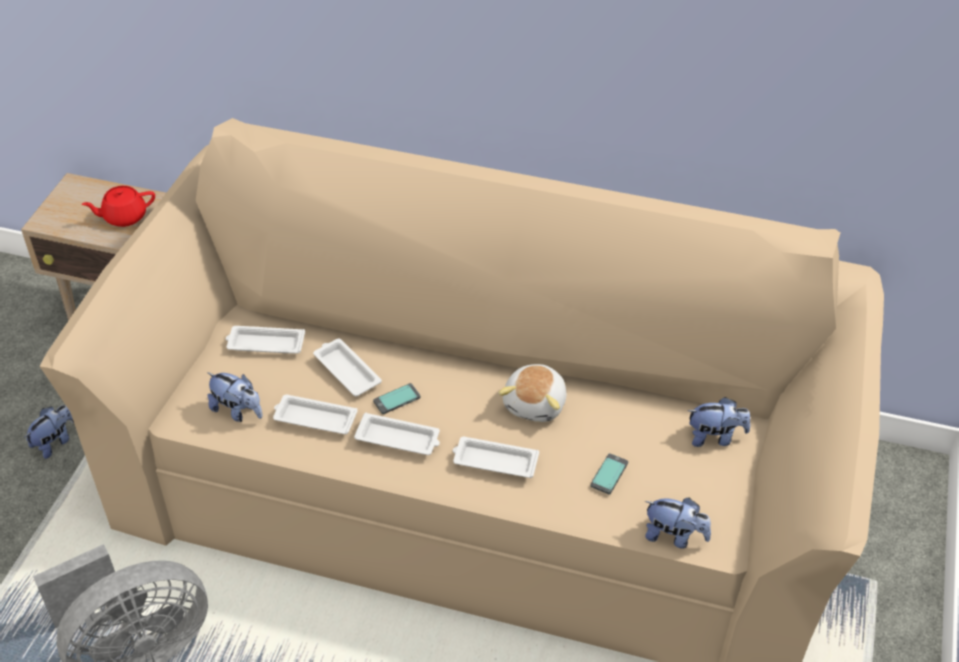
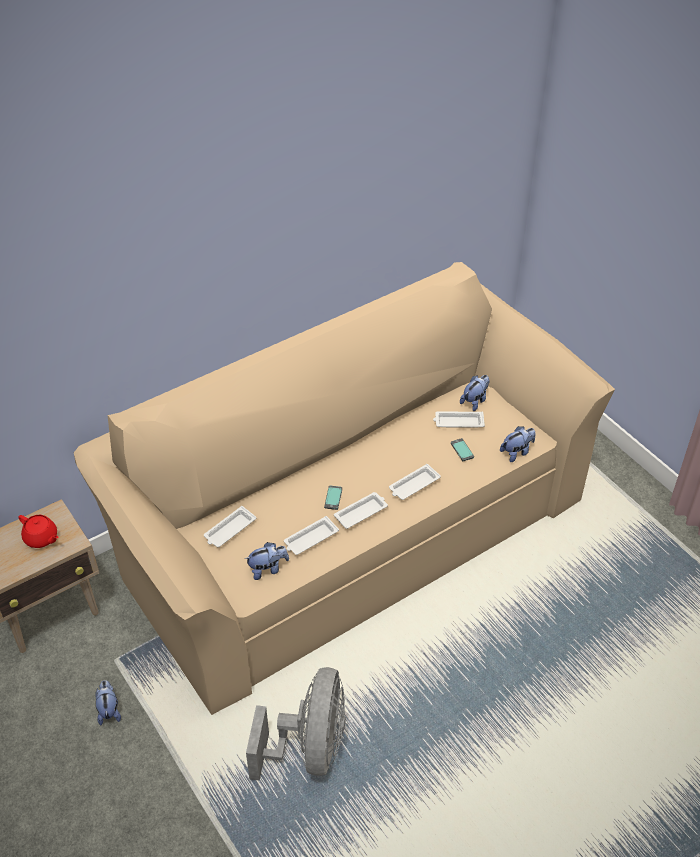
camera: 50 degrees left, 0 degrees up
(124, 216) = (41, 538): red teapot -> red teapot turned 75 degrees counterclockwise
(346, 370) = (290, 506): white tray -> white tray (458, 422)
(536, 404) = (391, 448): plush toy -> none

